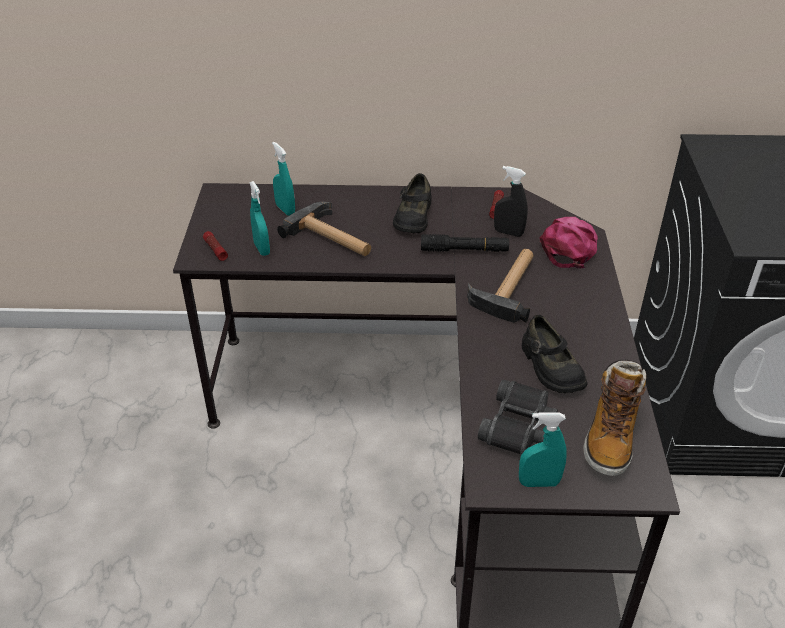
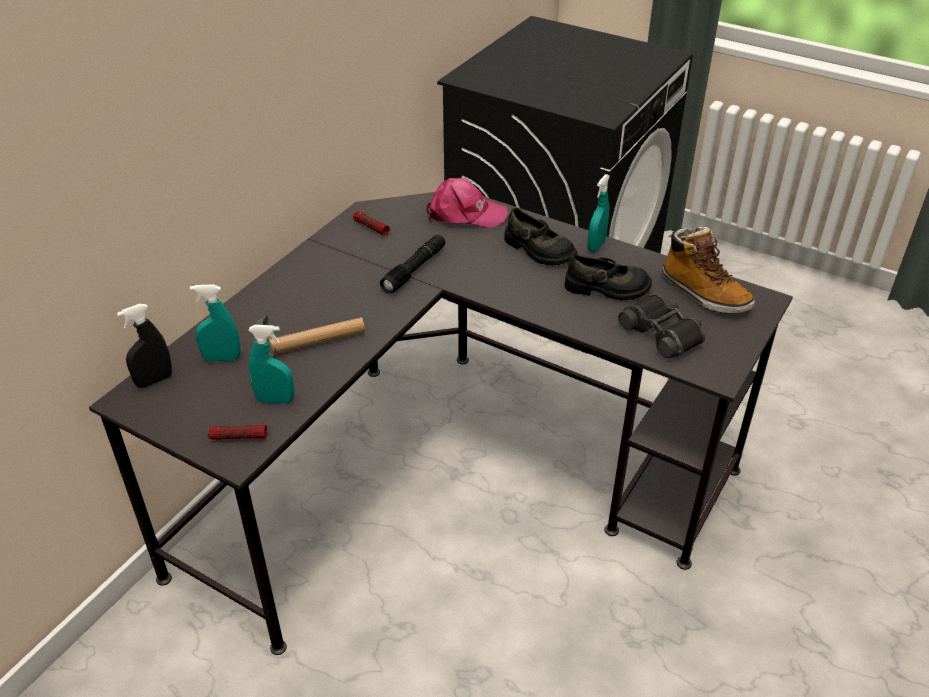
camera: 60 degrees left, 0 degrees up
(413, 216) = (330, 279): black shoe -> black shoe (538, 250)
(508, 233) = (414, 236): black spray bottle -> black spray bottle (154, 380)
(509, 287) = (489, 267): hammer -> none
(539, 483) = (730, 349): turquoise spray bottle -> turquoise spray bottle (596, 246)
(569, 246) = (465, 214): pink cap -> pink cap turned 135 degrees clockwise

